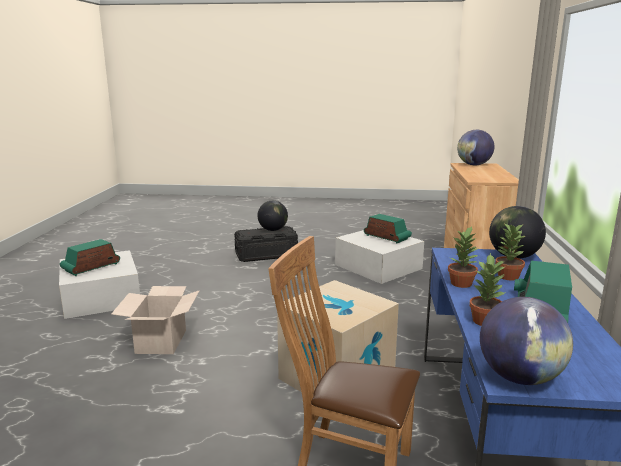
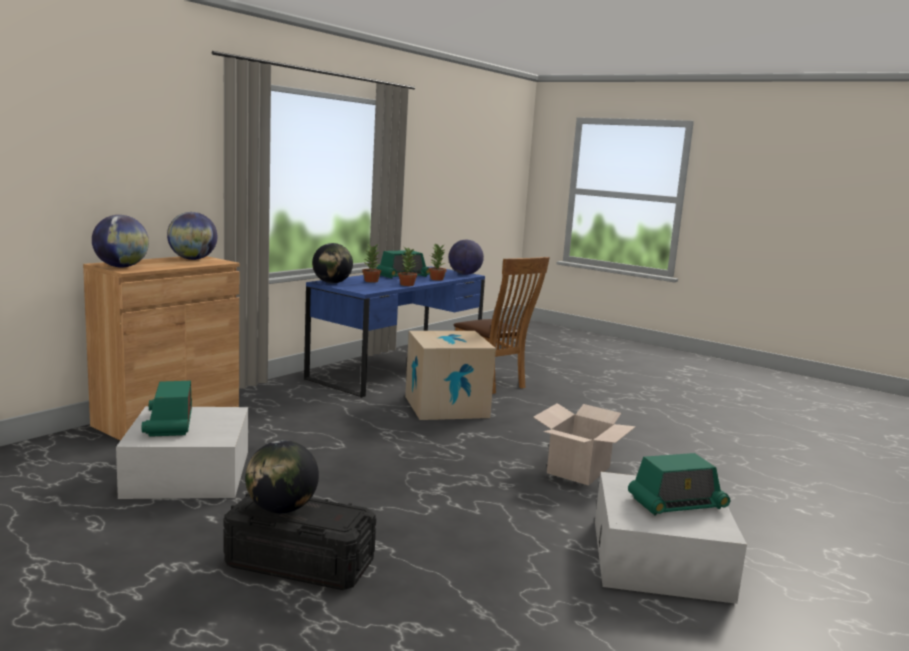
camera: 150 degrees left, 5 degrees down
(495, 177) = (192, 259): none -> globe

